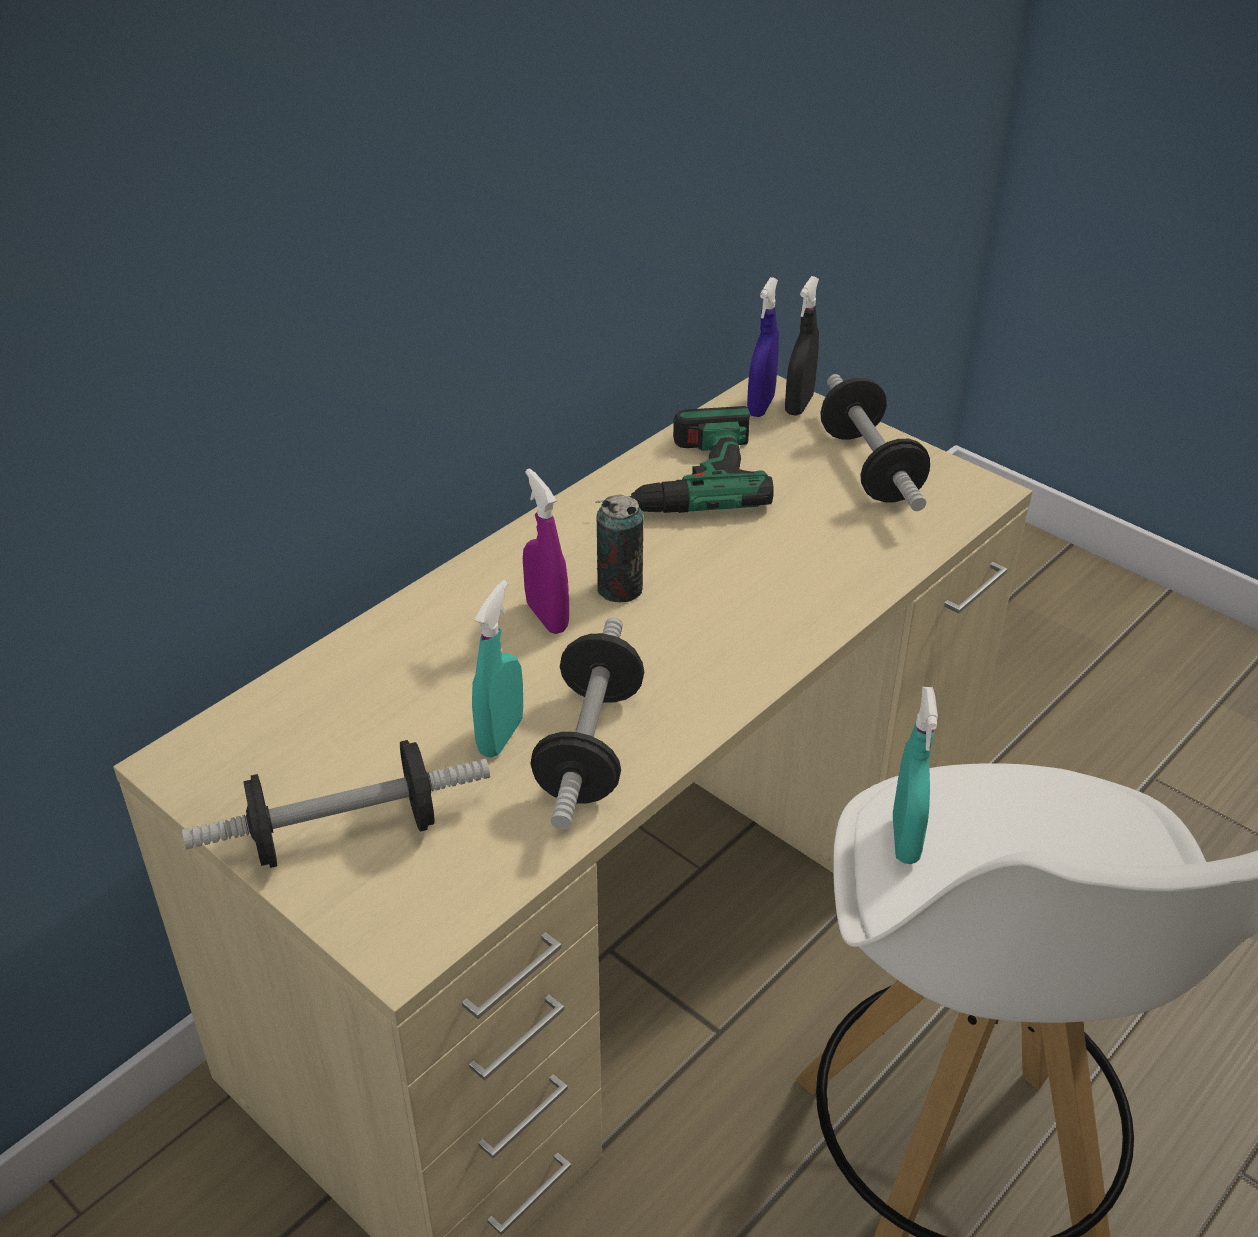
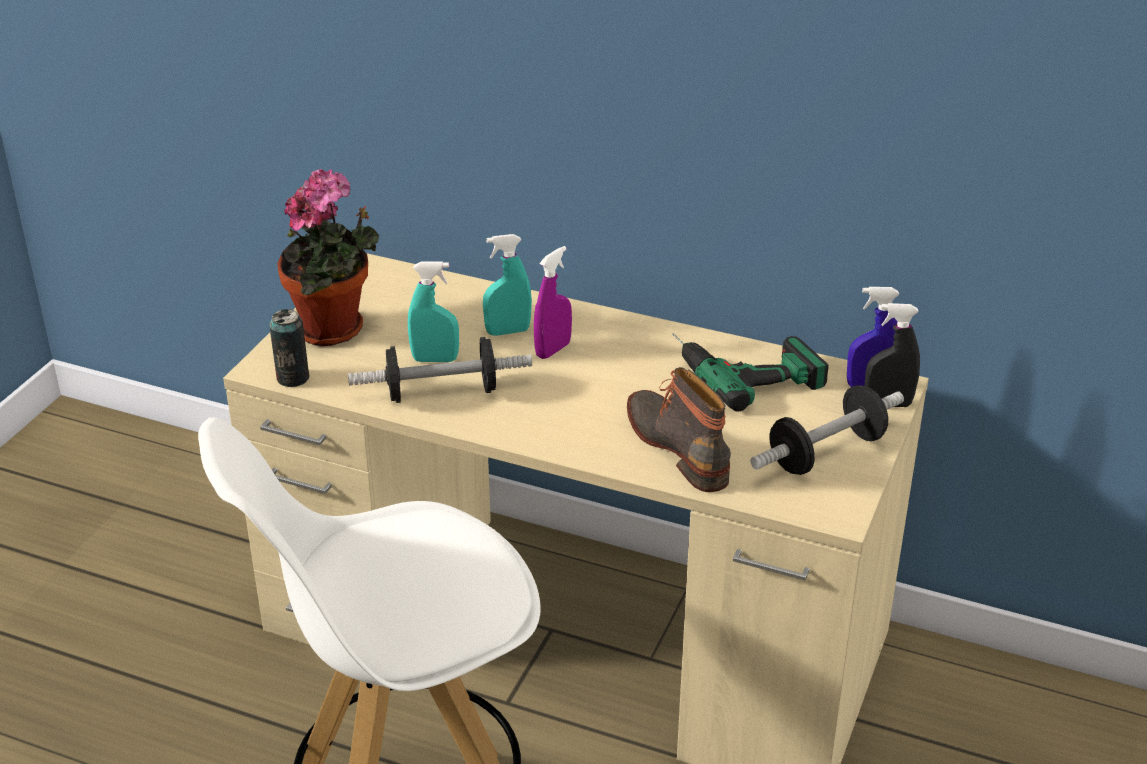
camera: 70 degrees right, 5 degrees down
(345, 834) = (335, 330): dumbbell -> potted plant
(620, 589) = (599, 371): can -> can (293, 378)
(816, 566) = (680, 447): none -> boot
(905, 839) = (416, 527): turquoise spray bottle -> turquoise spray bottle (508, 331)

